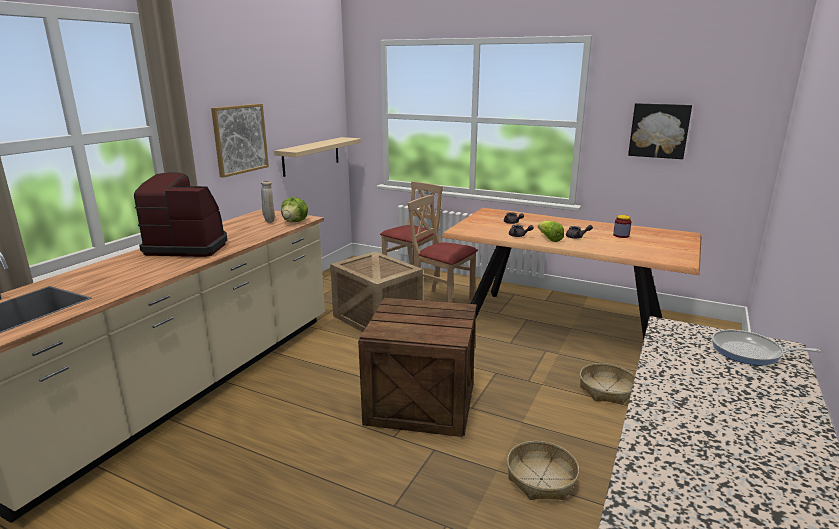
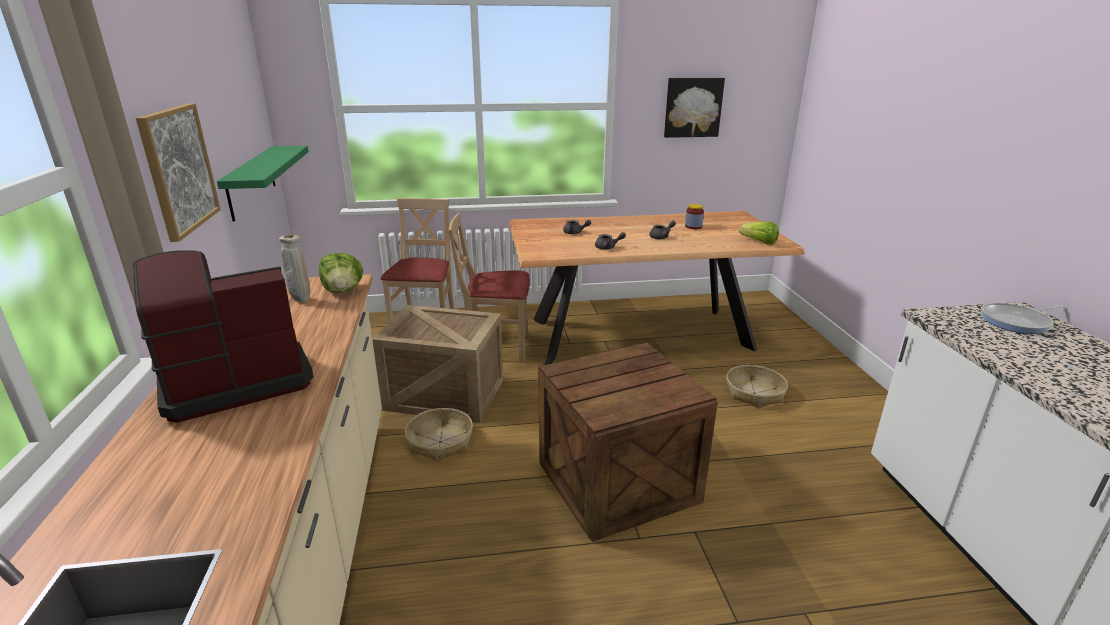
camera: 35 degrees left, 5 degrees up
(311, 156) = (251, 181): beige shelf -> green shelf
(541, 479) = (814, 512): basket -> basket (440, 442)
(549, 239) = (641, 244): lettuce -> lettuce (759, 242)

